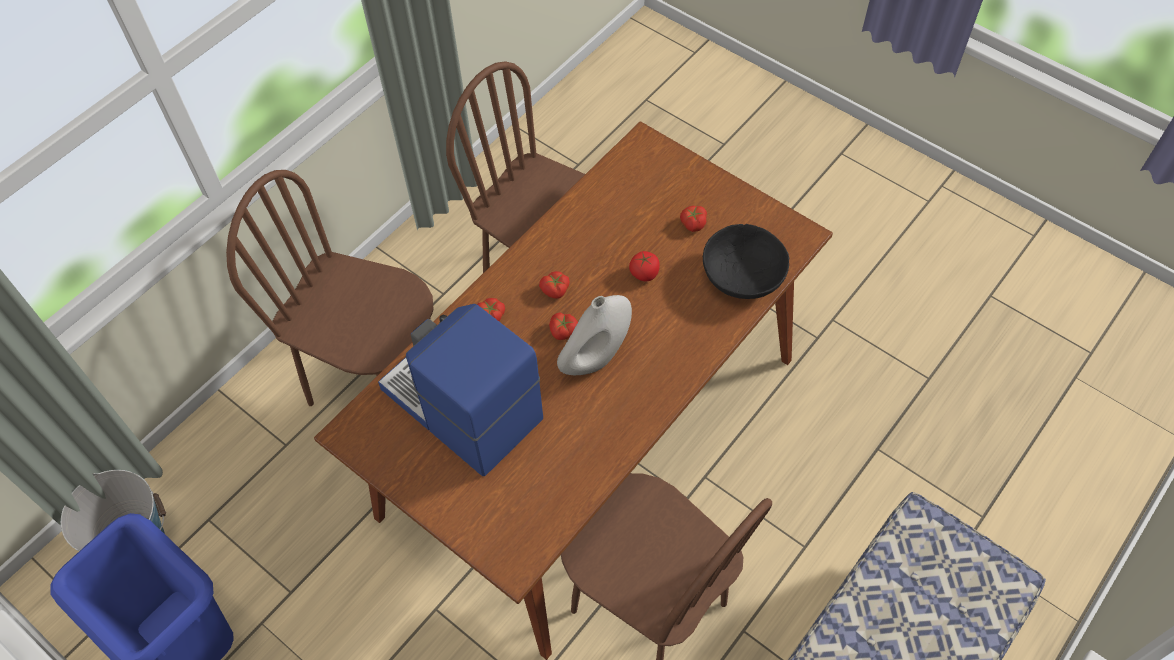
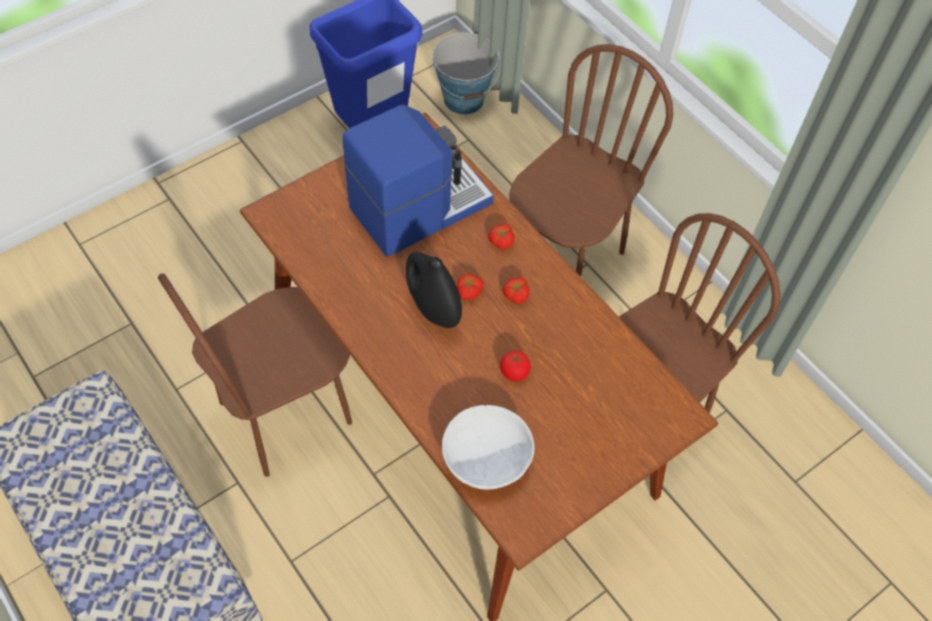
camera: 100 degrees right, 0 degrees up
(595, 358) = (433, 308): white vase -> black vase
(692, 223) = (564, 432): tomato -> none
(742, 276) = (486, 457): black bowl -> white bowl

